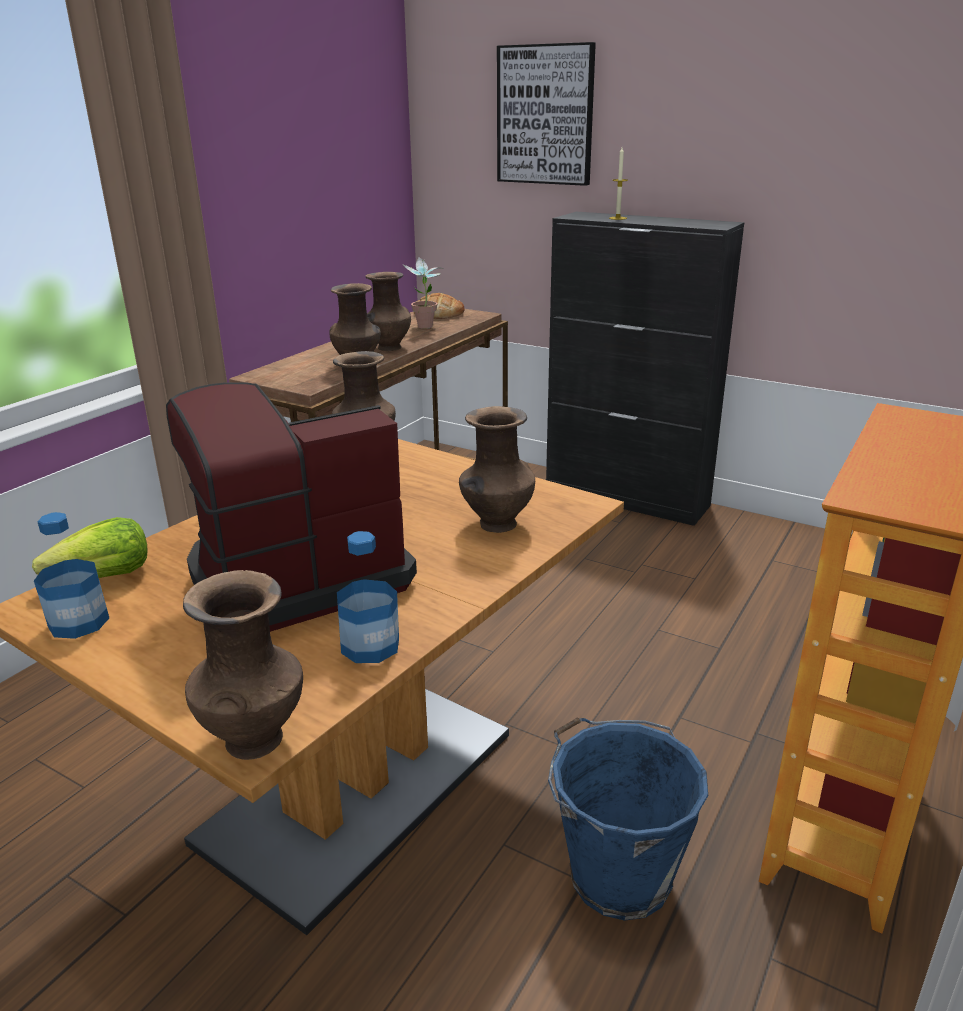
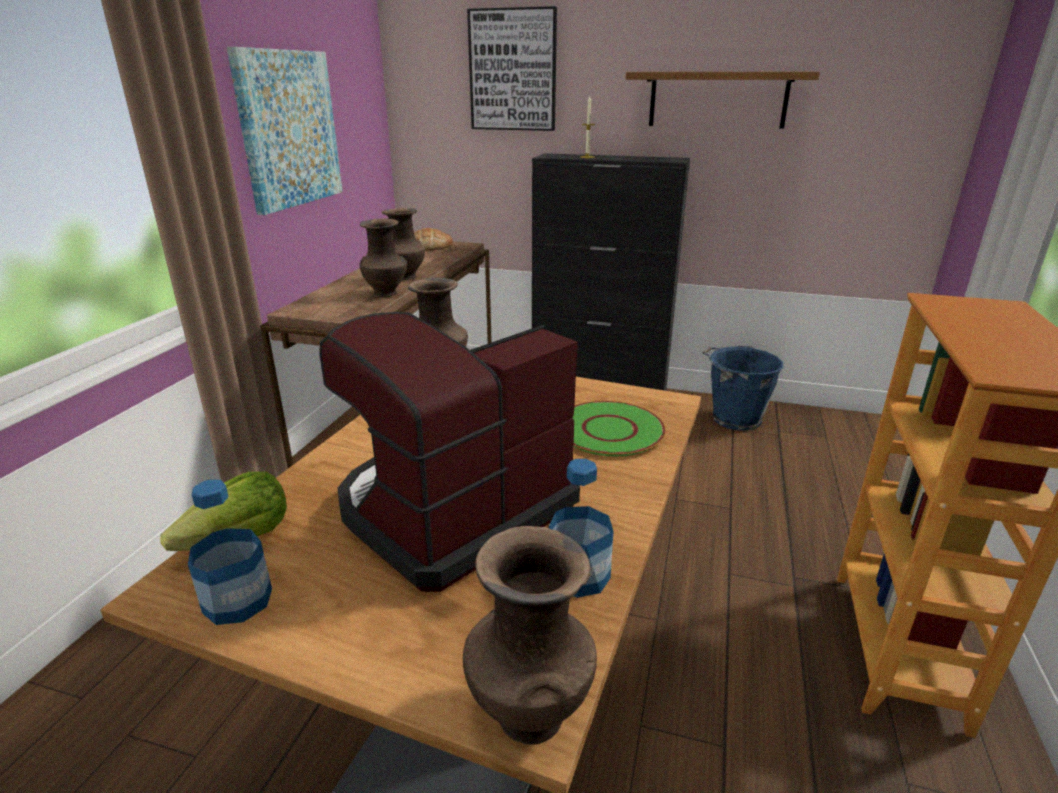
camera: 15 degrees left, 0 degrees up
(281, 184) = (288, 129): none -> picture
(426, 328) = (427, 258): potted plant -> none
(496, 525) = (609, 430): brown vase -> green plate
(617, 874) = (749, 732): blue bucket -> blue bucket (734, 418)
(780, 152) = (717, 100): none -> shelf

